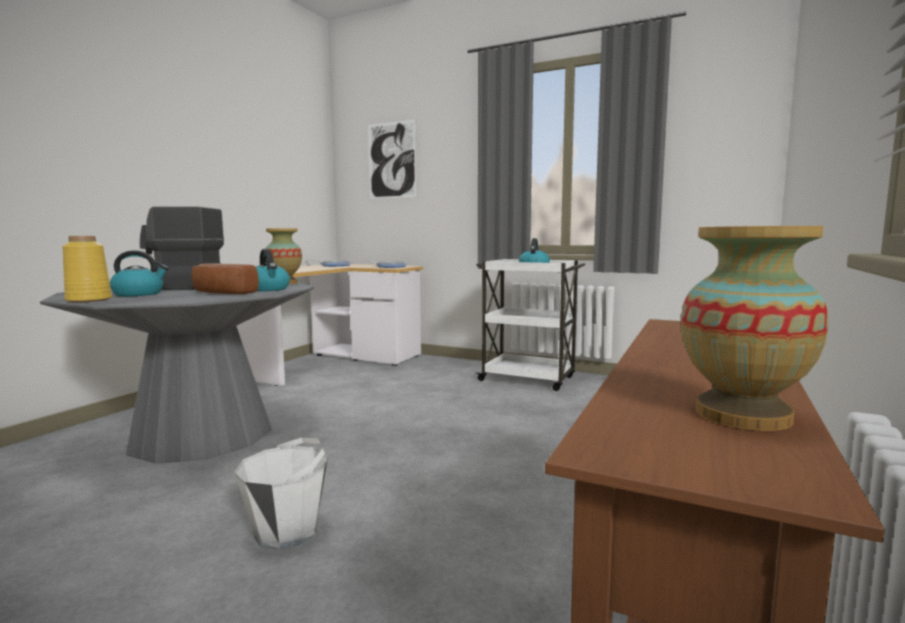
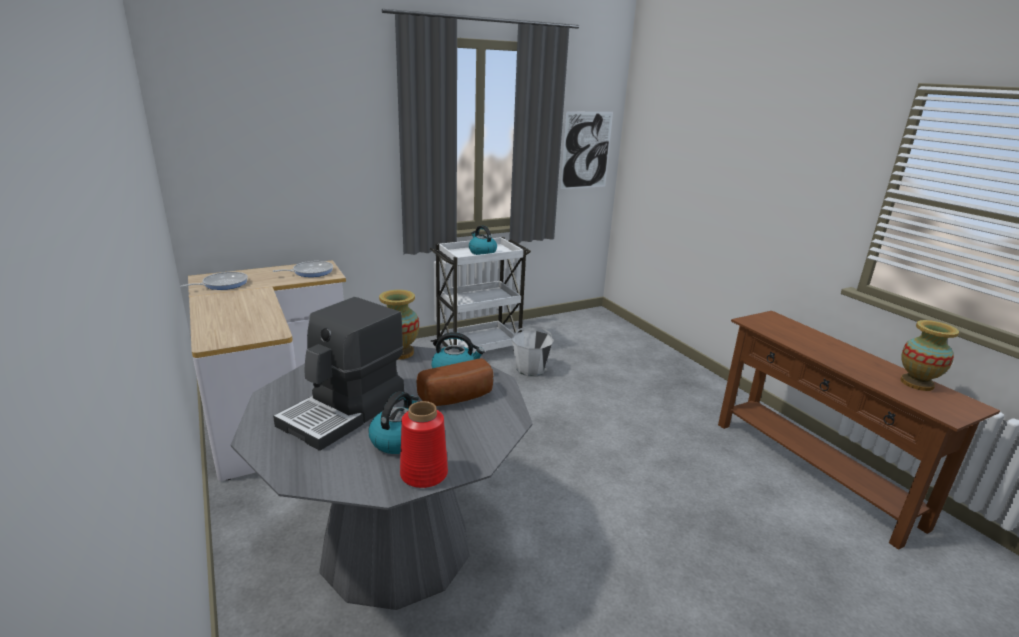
camera: 55 degrees left, 15 degrees up
(90, 300) = (424, 473): yellow vase -> red vase
(287, 531) = (638, 543): white bucket -> white bucket (531, 369)
(392, 160) = (265, 130): picture -> picture (586, 150)

